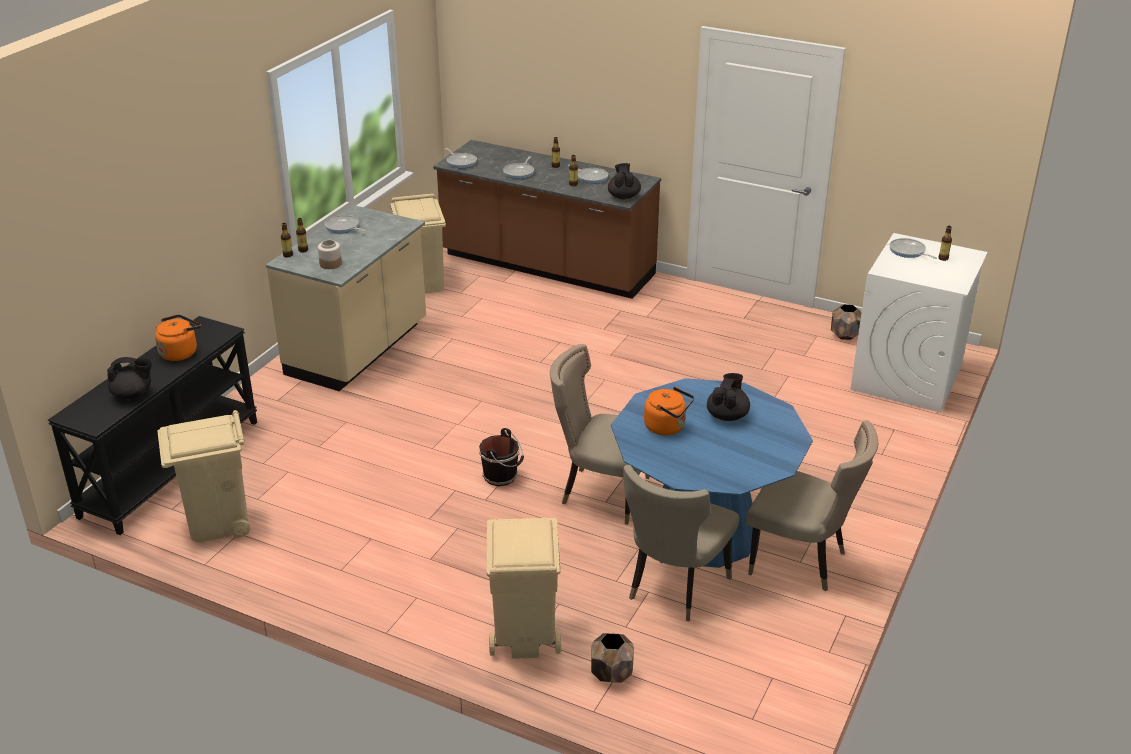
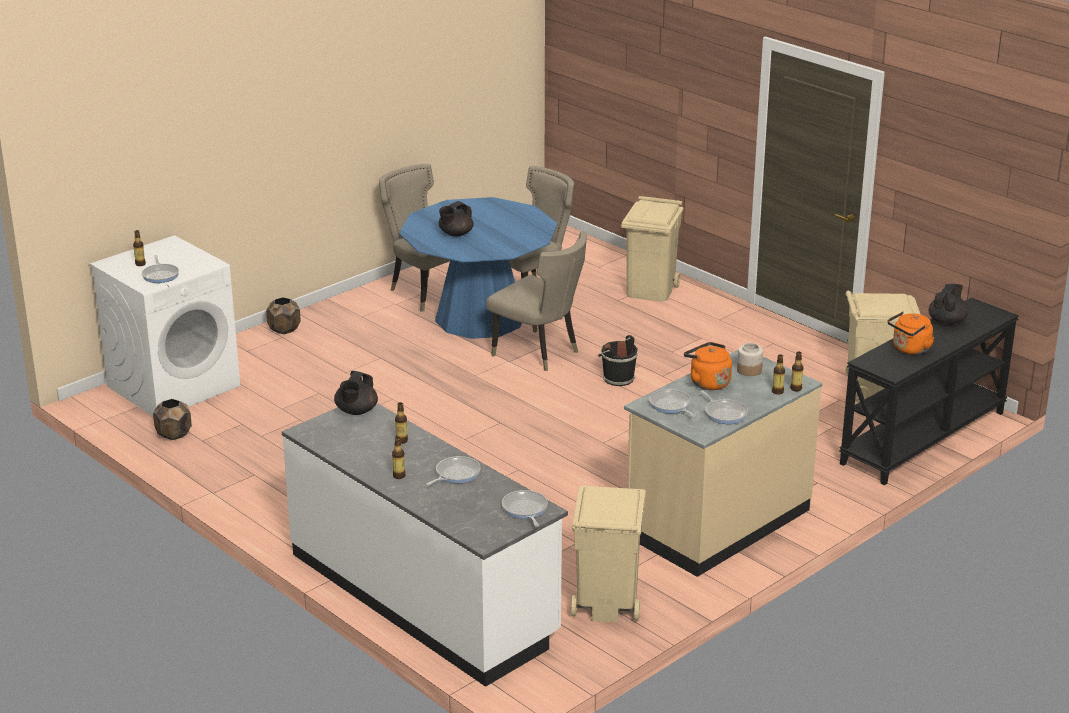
camera: 160 degrees left, 5 degrees down
(133, 394) = (947, 321): black teapot -> black teapot turned 105 degrees clockwise
(547, 266) = (423, 596): brown counter -> white counter
(591, 177) = (369, 448): frying pan -> frying pan (671, 406)
(612, 673) = (604, 266): brown planter -> brown planter (284, 330)
(667, 427) = (508, 234): orange kettle -> orange kettle (707, 382)

